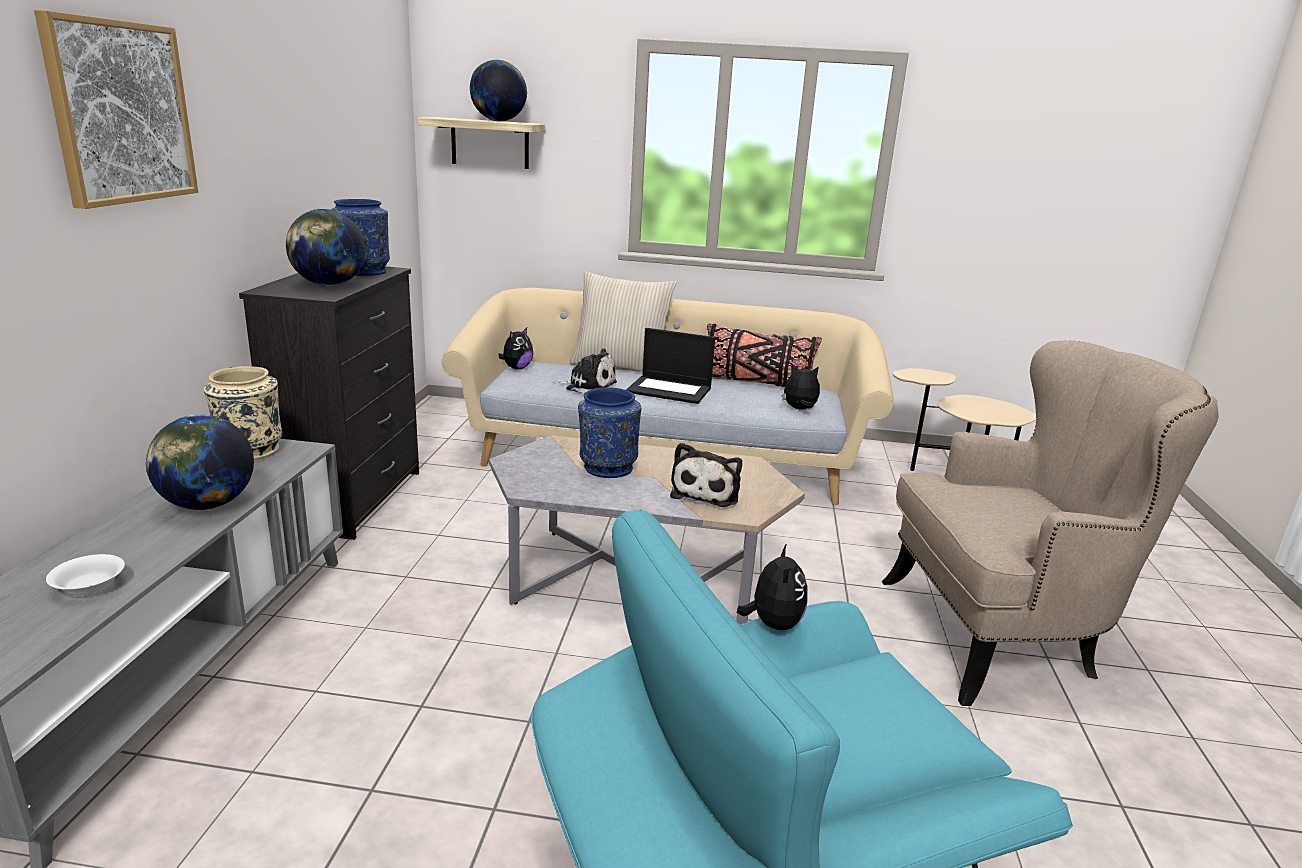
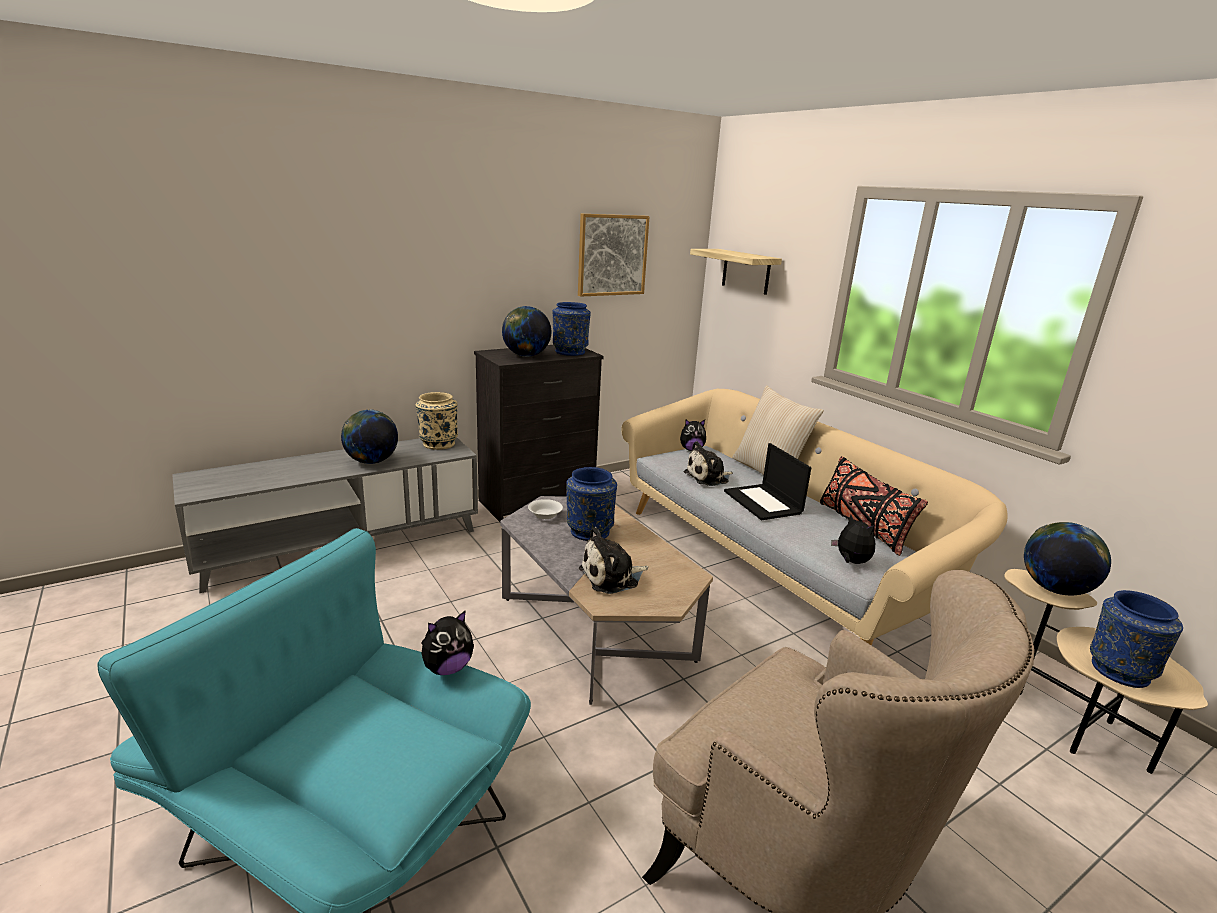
camera: 50 degrees right, 0 degrees up
(89, 586) = (275, 476): white bowl -> white bowl (545, 515)
(121, 112) = (396, 241): picture -> picture (612, 255)
(498, 121) = (742, 254): globe -> globe (1055, 589)
(588, 386) = (708, 477): plush toy -> plush toy turned 90 degrees clockwise
(990, 414) = (1118, 670): none -> blue vase

